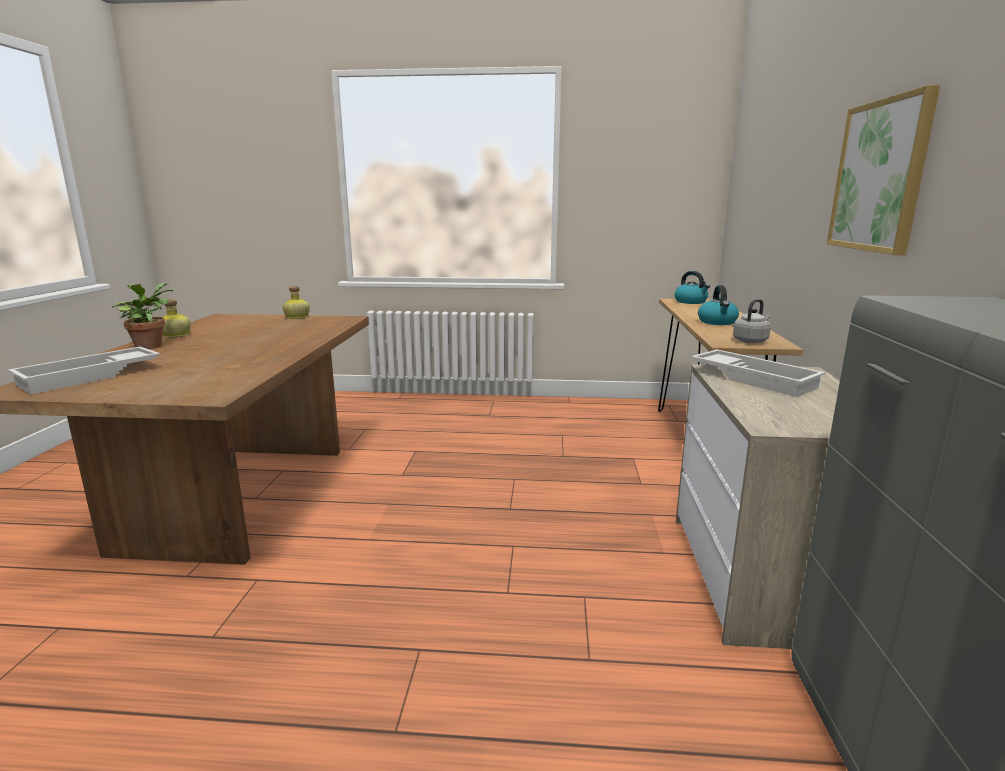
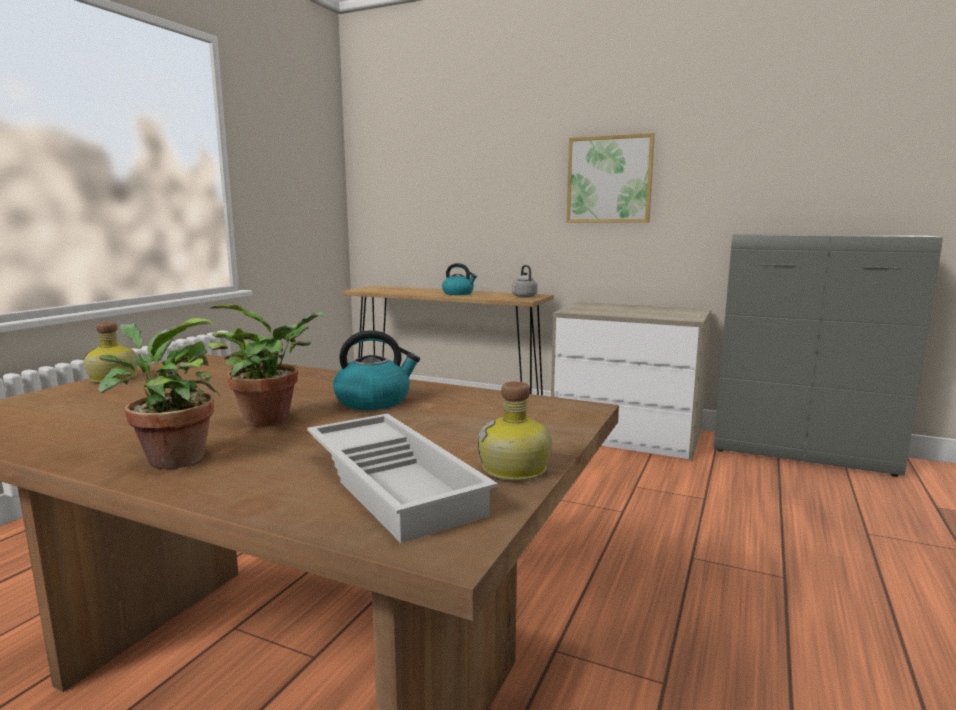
camera: 70 degrees left, 5 degrees down
(175, 335) = (91, 446): bottle -> bottle (516, 470)
(208, 347) = (273, 419): none -> potted plant
(691, 302) = (374, 289): kettle -> kettle (374, 401)
(755, 379) = (597, 309): white tray -> none

